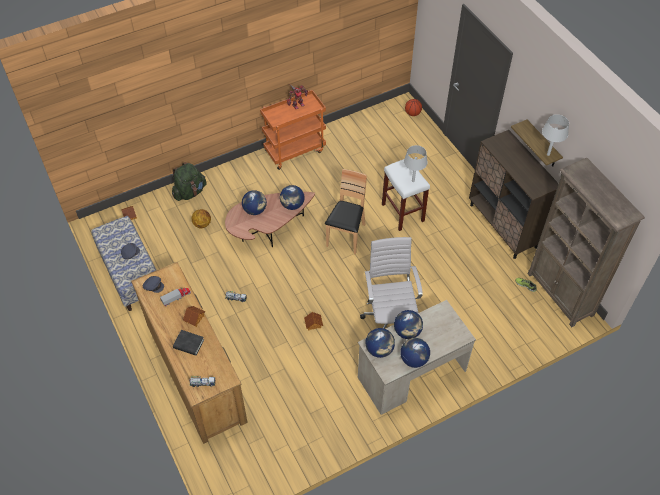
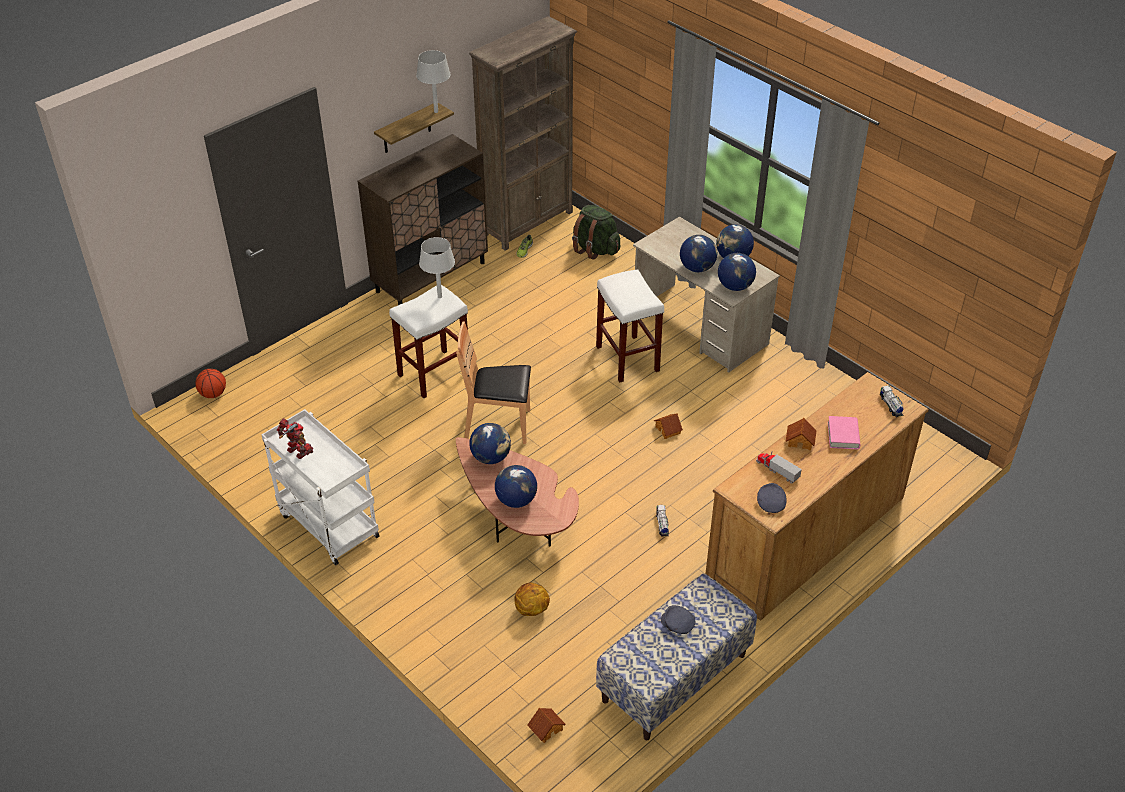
camera: 105 degrees left, 10 degrees down
(188, 344) = (843, 435): black book -> pink book
(190, 192) = (464, 650): green backpack -> green backpack (595, 249)
(295, 150) = (327, 525): orange cart -> white cart
(389, 319) = (626, 358): white office chair -> white stool

